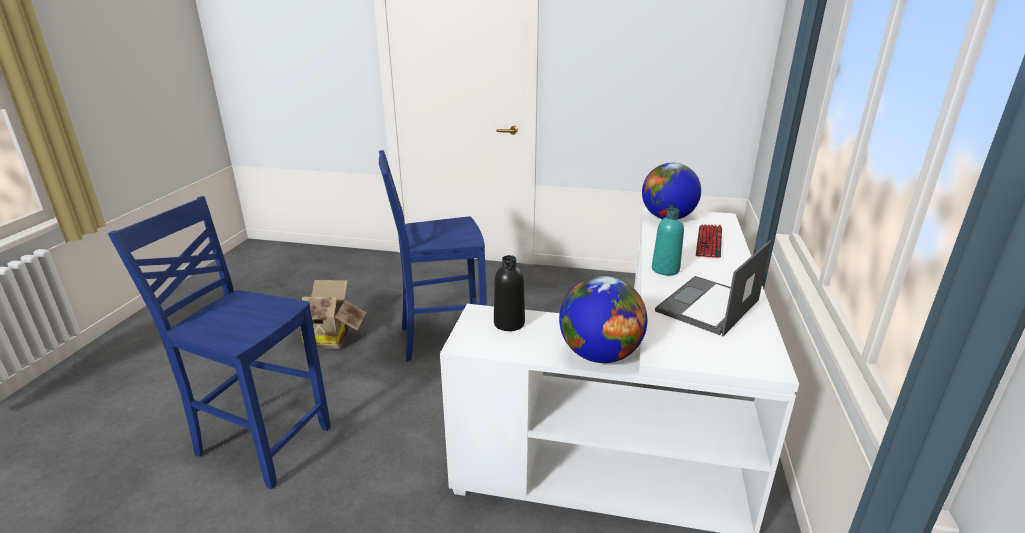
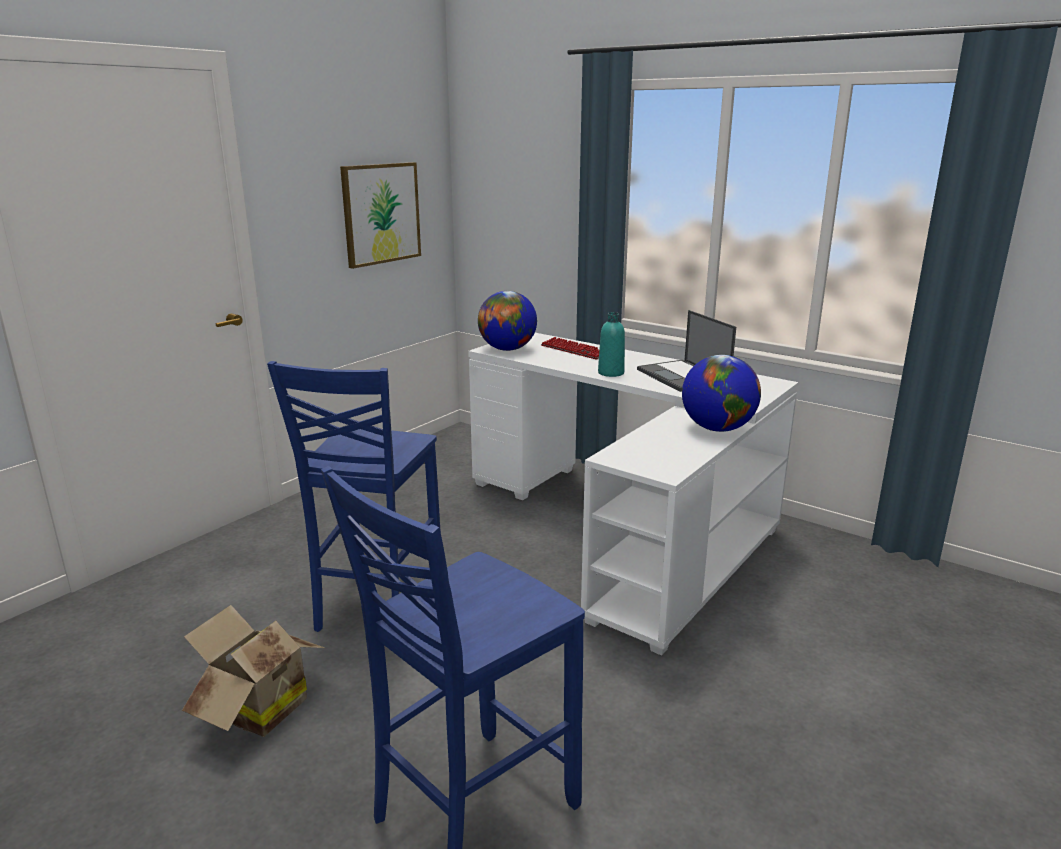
camera: 65 degrees left, 5 degrees down
(509, 323) = (642, 449): black bottle -> none
(670, 74) = (381, 213): none -> picture

